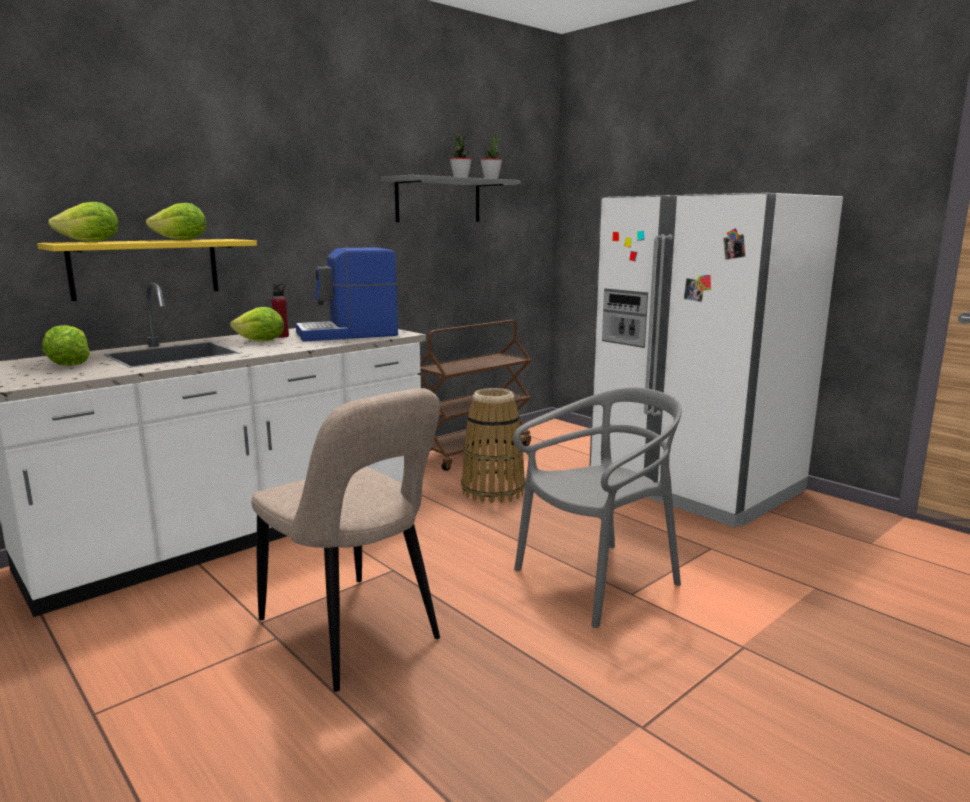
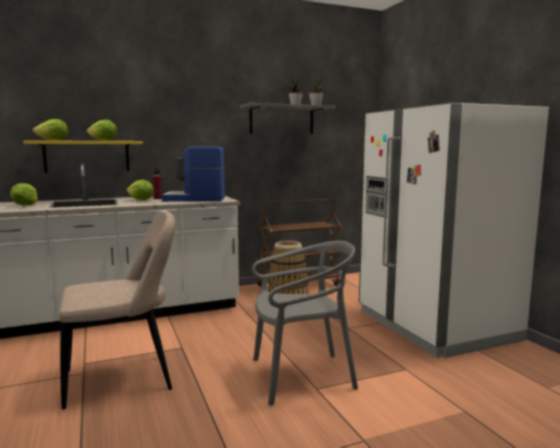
camera: 20 degrees right, 5 degrees down
(353, 634) = (124, 379): beige chair -> beige chair turned 90 degrees counterclockwise

